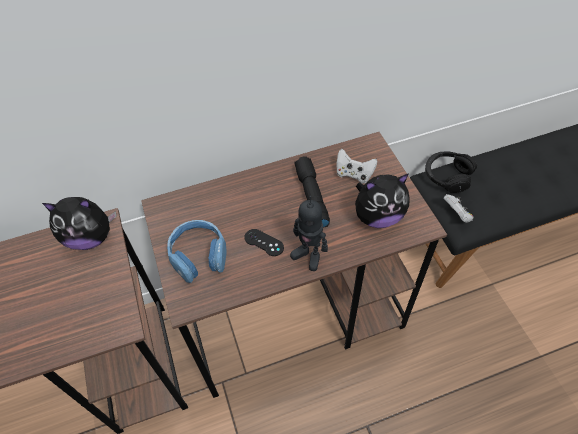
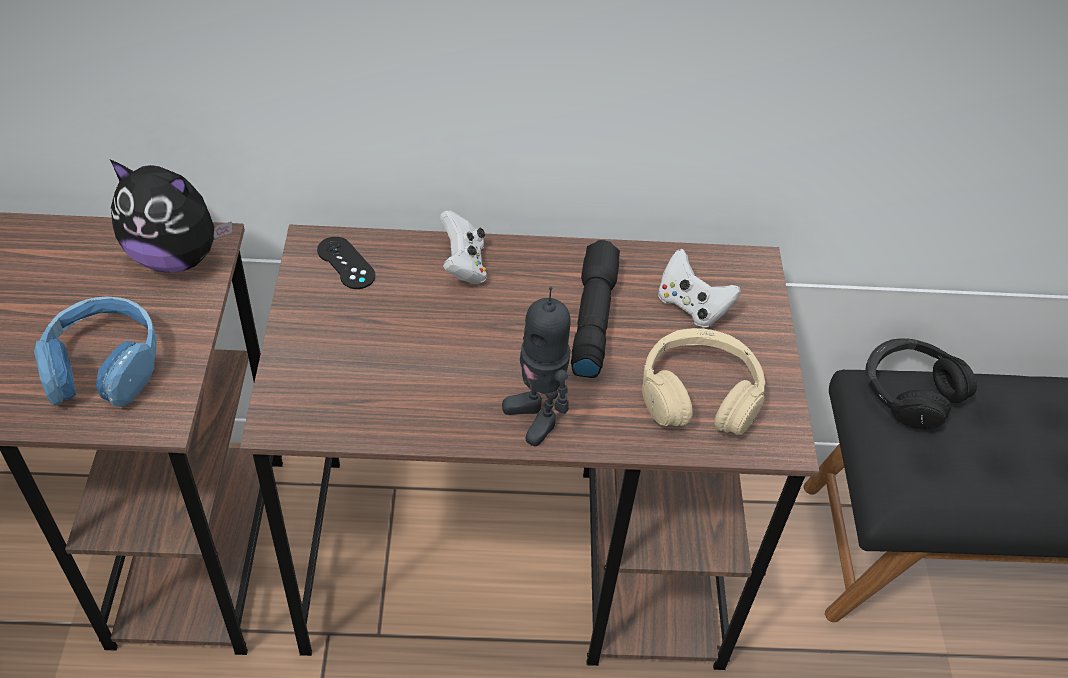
camera: 15 degrees right, 5 degrees down
(199, 255) = (342, 348): blue headphones -> blue headphones (103, 366)
(264, 242) = (466, 366): black game controller -> black game controller (346, 263)
(377, 216) = (699, 394): plush toy -> beige headphones
(457, 214) = (895, 470): white game controller -> white game controller (463, 265)

